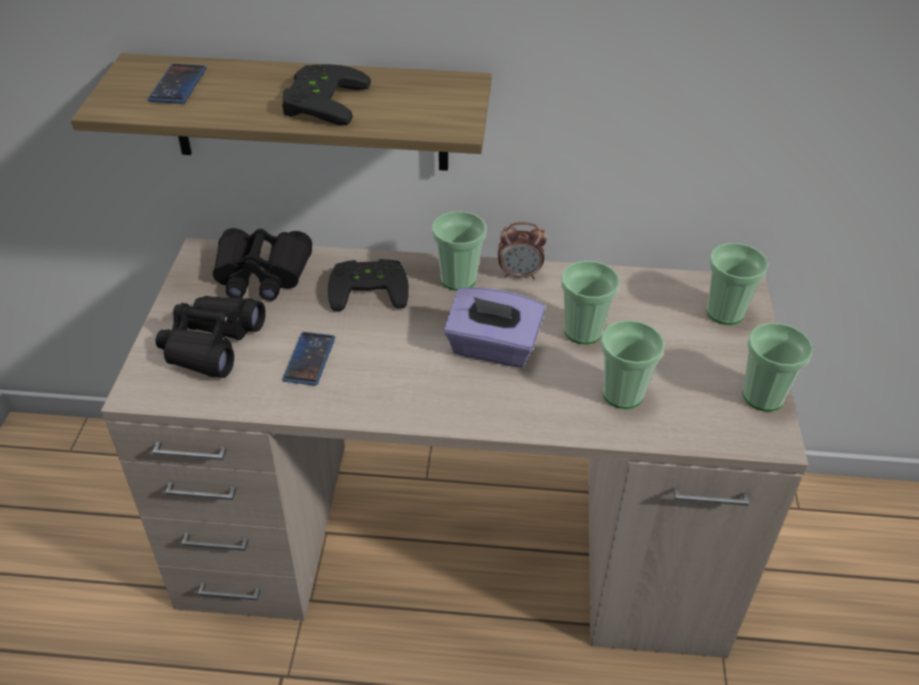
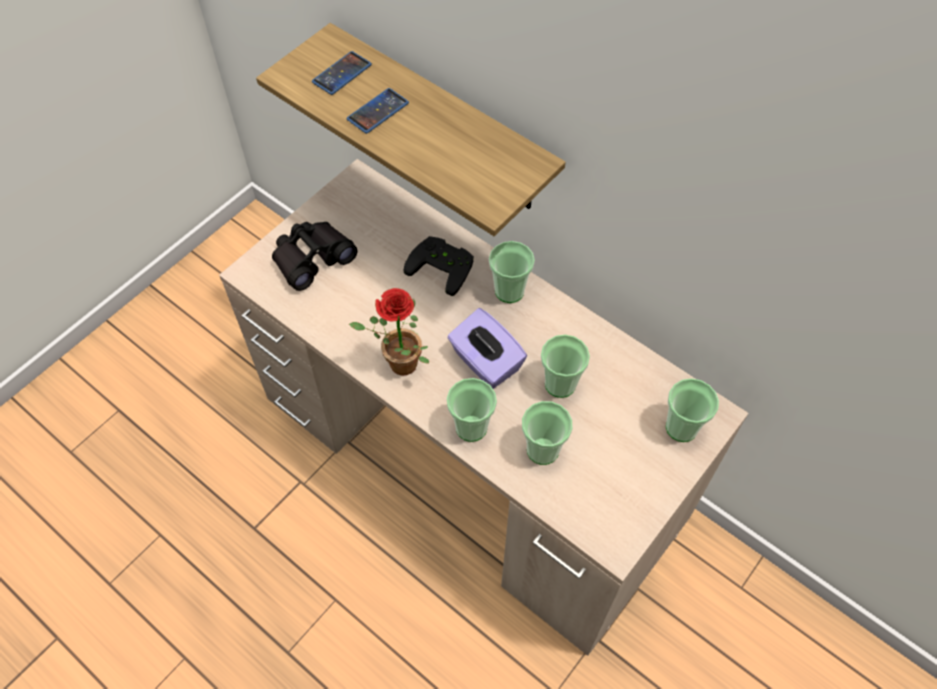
camera: 35 degrees right, 15 degrees up
(261, 274) = (382, 217): black binoculars -> none
(309, 359) = (362, 304): phone -> phone (378, 111)
(320, 100) = (420, 134): black game controller -> none
(402, 396) = (397, 366): none -> potted plant
(520, 274) = (557, 310): alarm clock -> none
(763, 396) = (642, 511): cup -> cup (471, 427)

